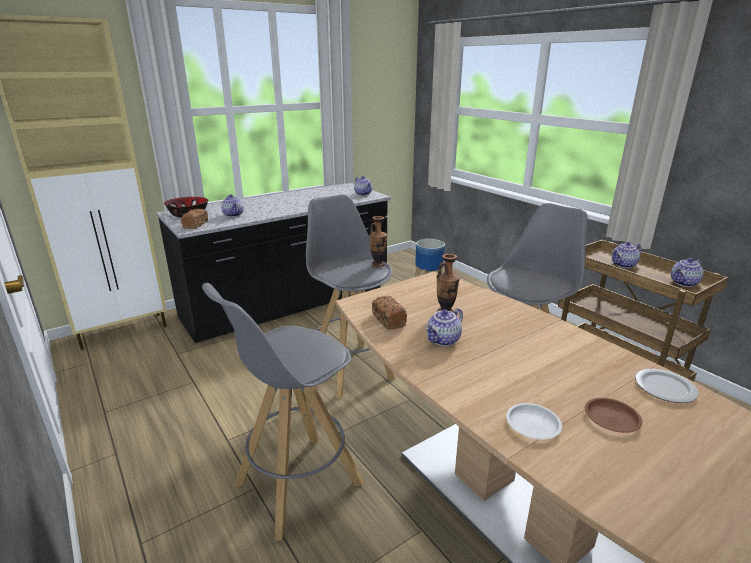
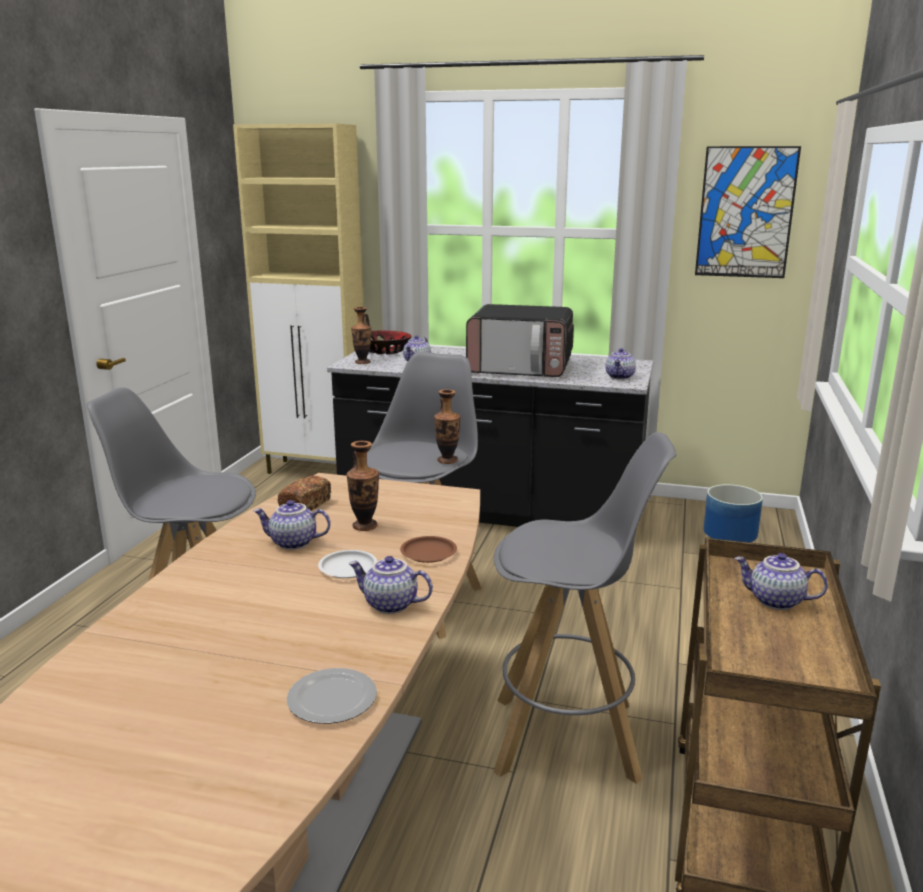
camera: 50 degrees right, 5 degrees down
(195, 224) = (362, 362): bread -> vase
(304, 202) = (521, 368): none -> microwave
(377, 88) = (745, 213): none -> picture
(533, 425) = (156, 630): white plate -> white plate (347, 568)
(612, 418) = (212, 673): brown plate -> brown plate (428, 553)
(684, 283) = (797, 670): teapot -> teapot (389, 605)

